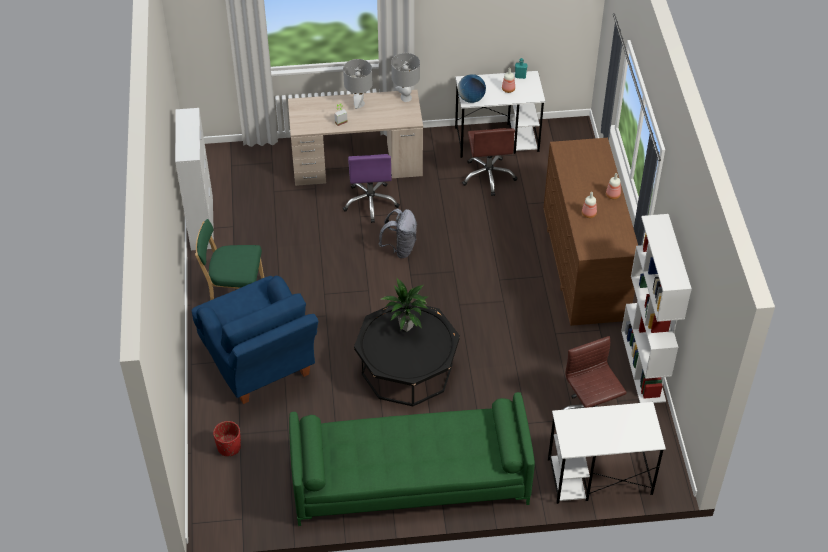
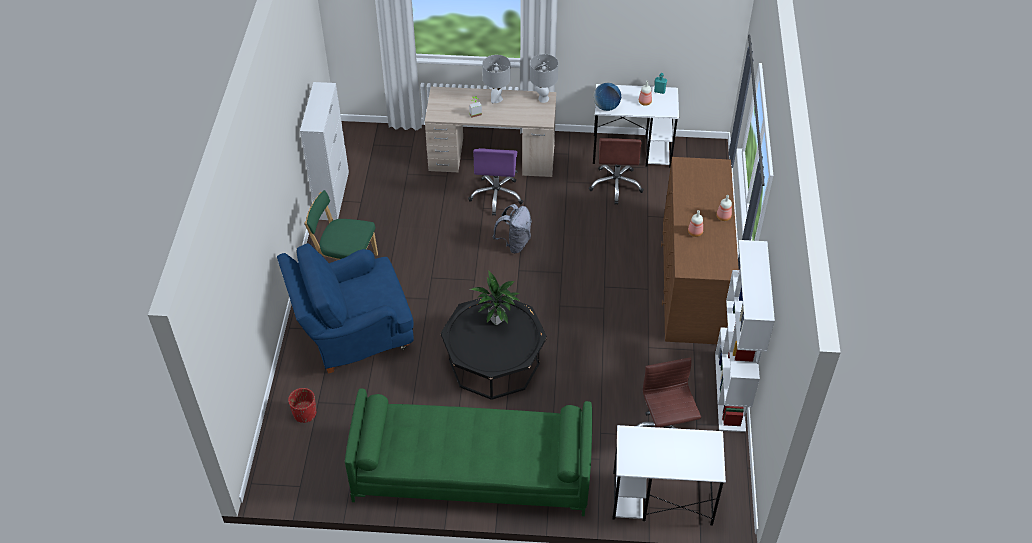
camera: 10 degrees right, 0 degrees up
(260, 363) = (354, 336): blue armchair -> blue armchair turned 90 degrees clockwise

